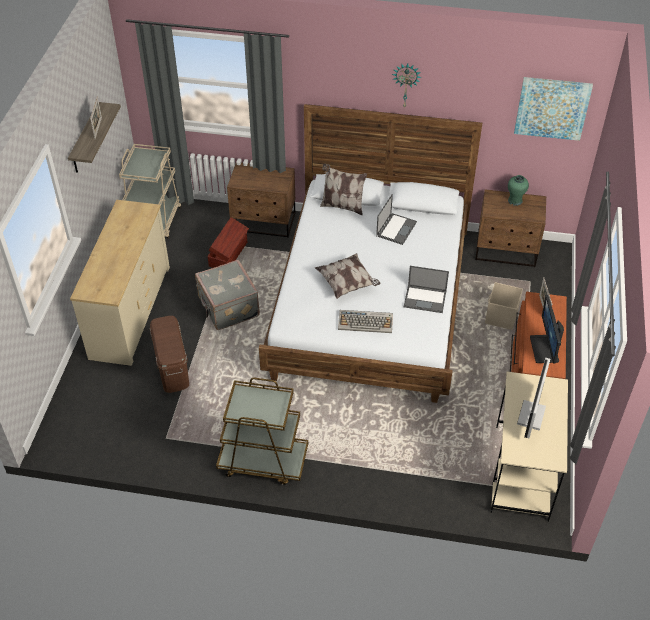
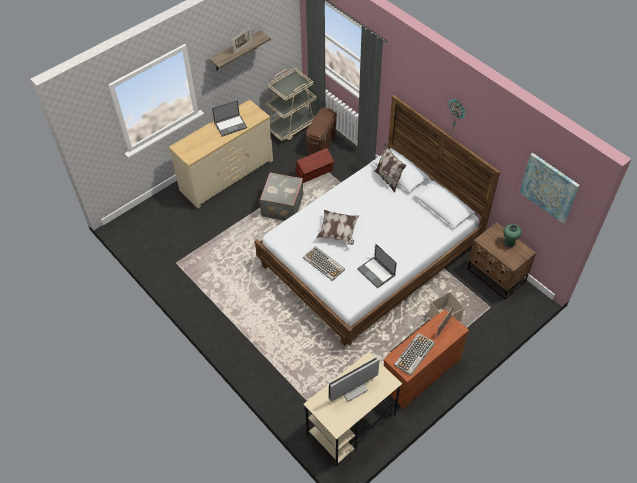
camera: 40 degrees right, 5 degrees up
(172, 369) = (217, 224): brown storage box -> brown storage box (321, 143)
(262, 461) = (212, 311): brown cart -> none
(264, 222) = (355, 163): brown nightstand -> none
(396, 228) = (407, 214): laptop -> laptop (231, 125)
(545, 349) = (414, 355): monitor -> keyboard

